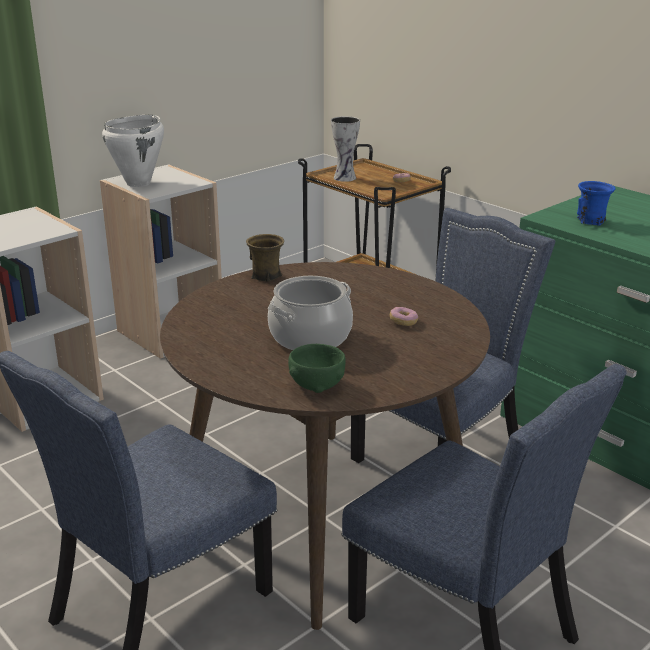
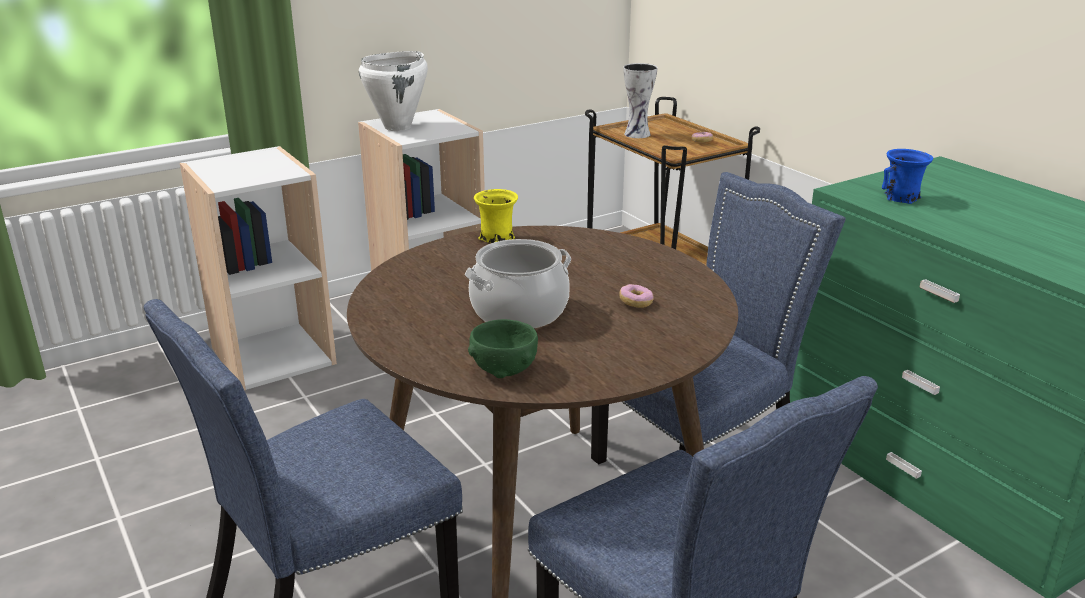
camera: 10 degrees right, 0 degrees up
(265, 276) = (496, 238): brown mug -> yellow mug

